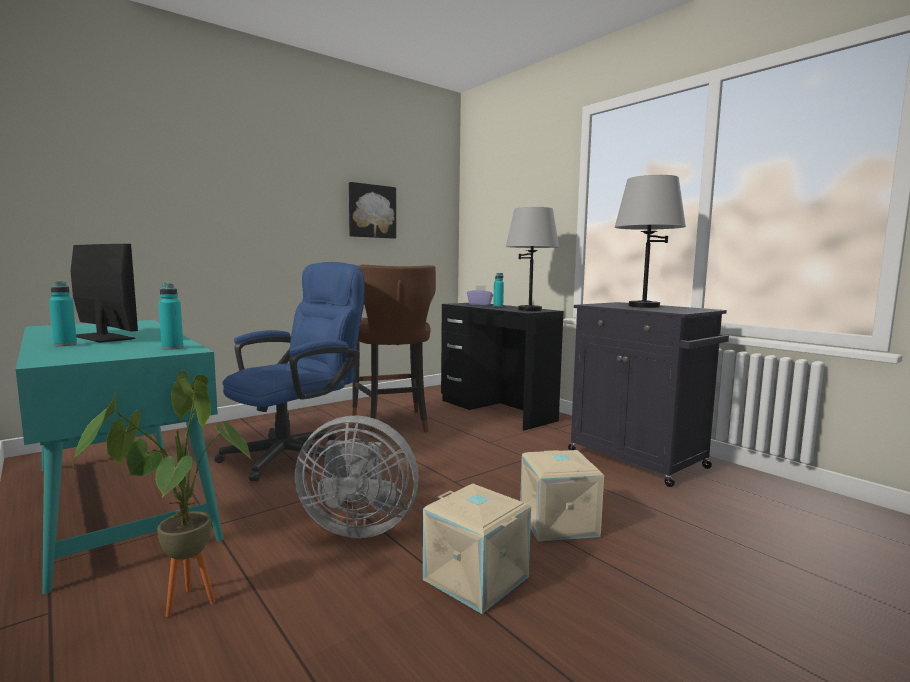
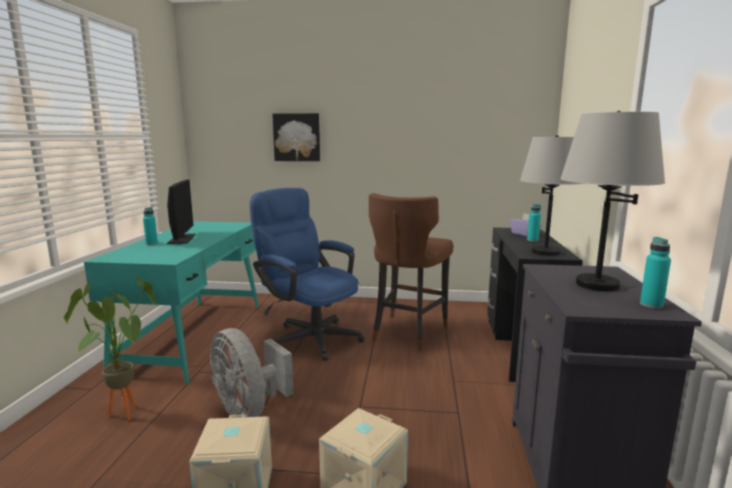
camera: 45 degrees right, 5 degrees up
(172, 348) = (172, 256): turquoise bottle -> turquoise bottle (651, 305)
(296, 453) = (310, 336): blue office chair -> blue office chair turned 135 degrees counterclockwise
(371, 211) = (447, 132): picture -> picture (297, 137)

